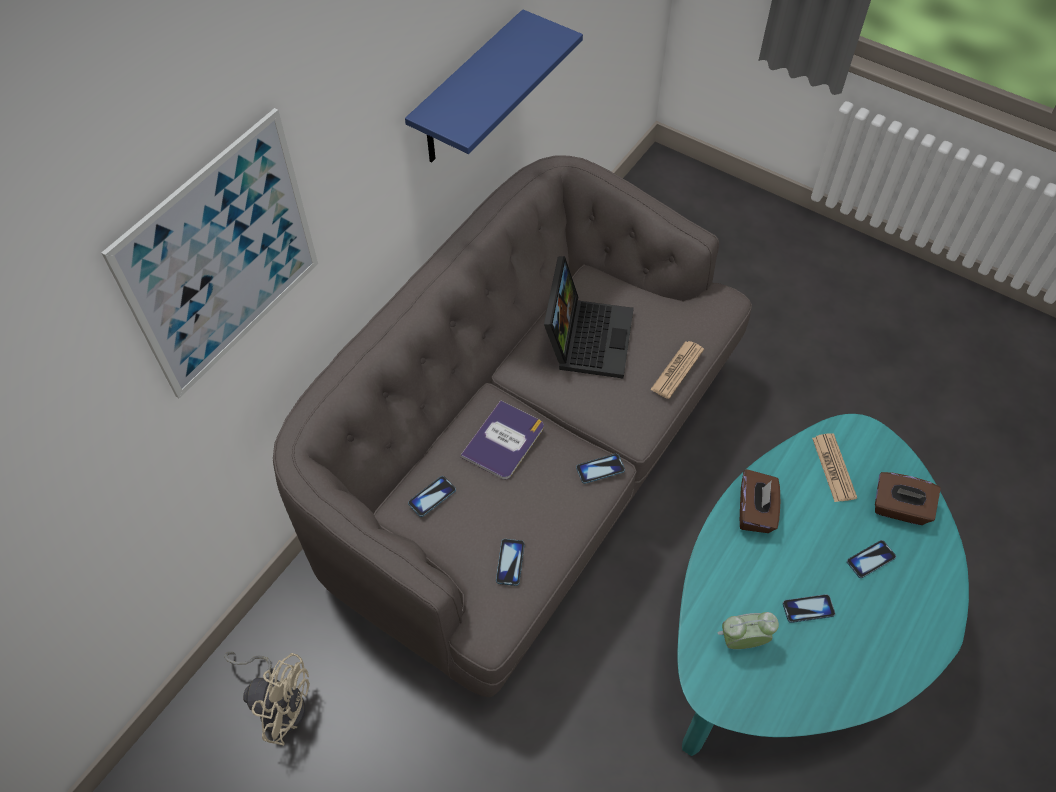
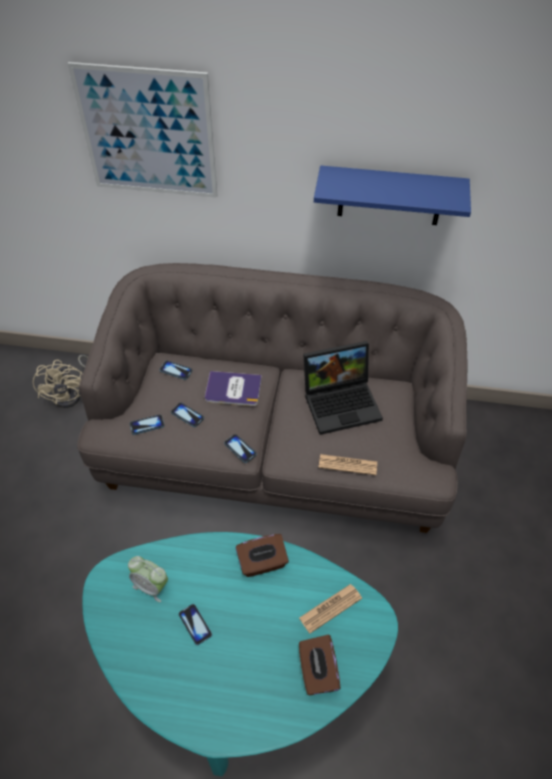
camera: 65 degrees right, 5 degrees down
(742, 641) = (151, 586): alarm clock -> alarm clock turned 150 degrees clockwise
(870, 559) = (258, 660): phone -> phone (187, 415)

